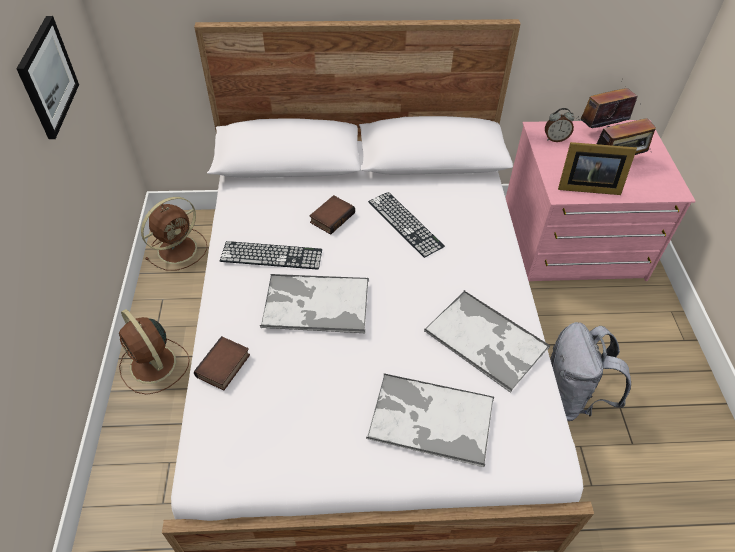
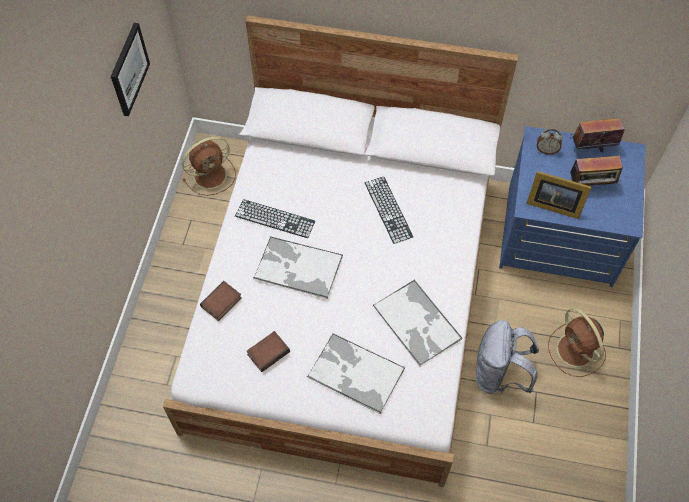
camera: 15 degrees right, 10 degrees up
(154, 365) = (176, 277): brown fan -> brown fan (576, 351)
(331, 217) = (331, 192): book -> book (268, 352)
(572, 243) = (558, 236): pink dresser -> blue dresser

